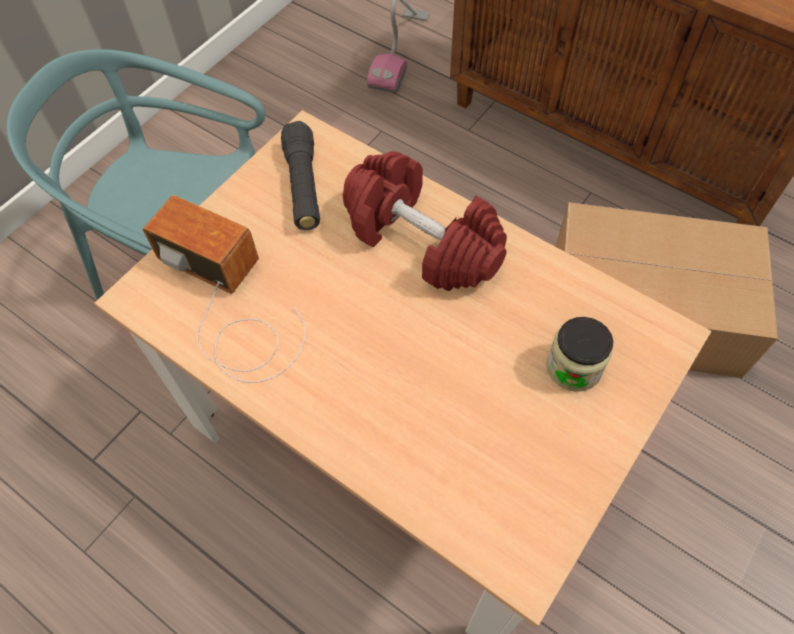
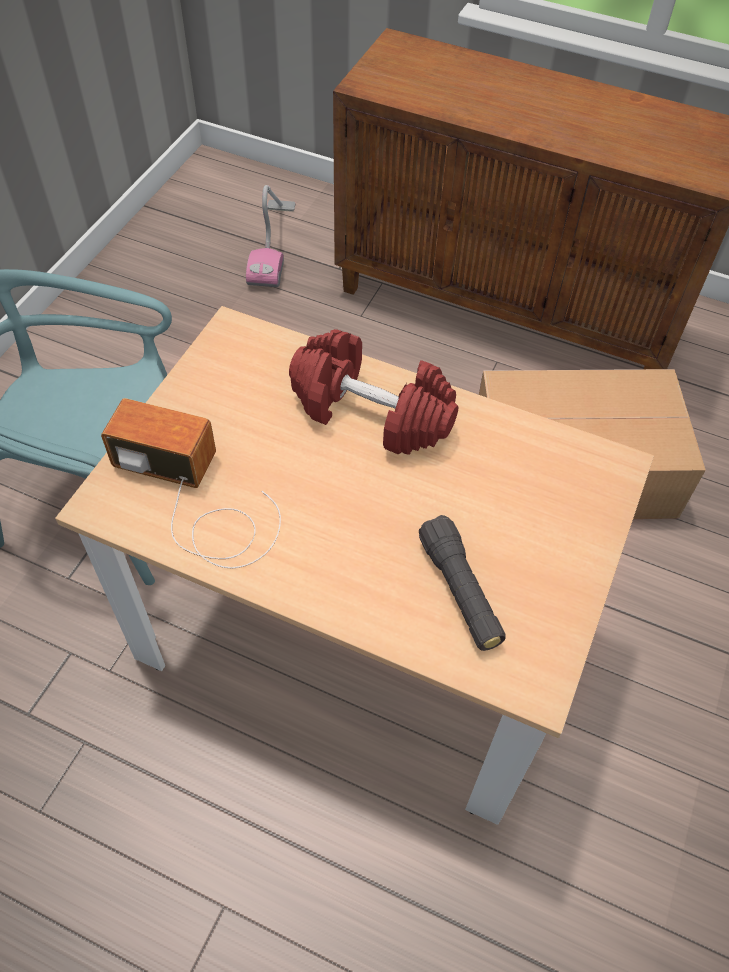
camera: 15 degrees left, 5 degrees down
(303, 186) = (242, 377): black flashlight -> black flashlight (460, 591)
(573, 367) = (540, 505): jar -> none

